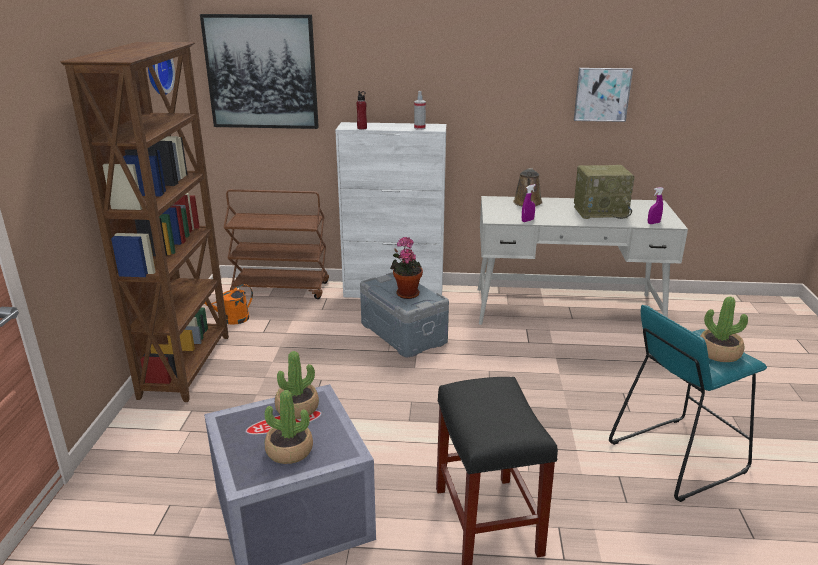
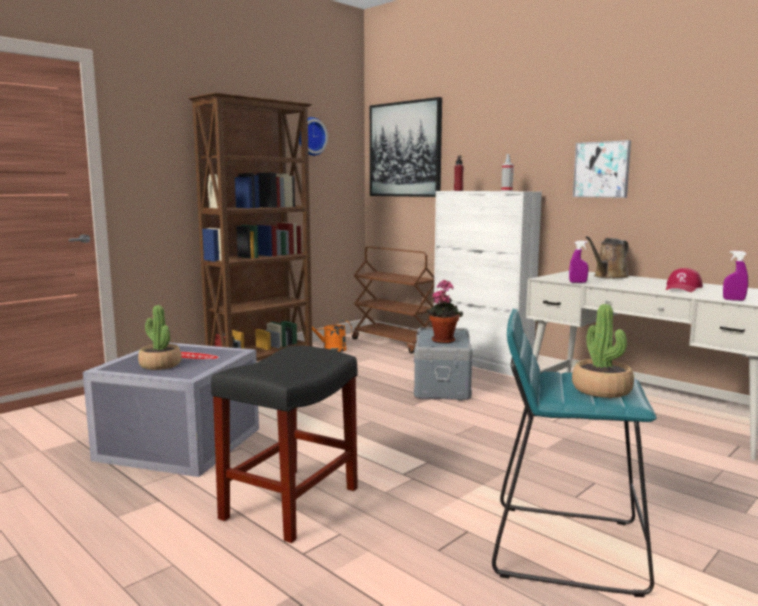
camera: 40 degrees right, 15 degrees down
(297, 408) = (210, 352): potted plant -> none
(600, 212) = (683, 288): radio -> red cap
(602, 94) = (712, 155): picture -> picture (602, 169)

